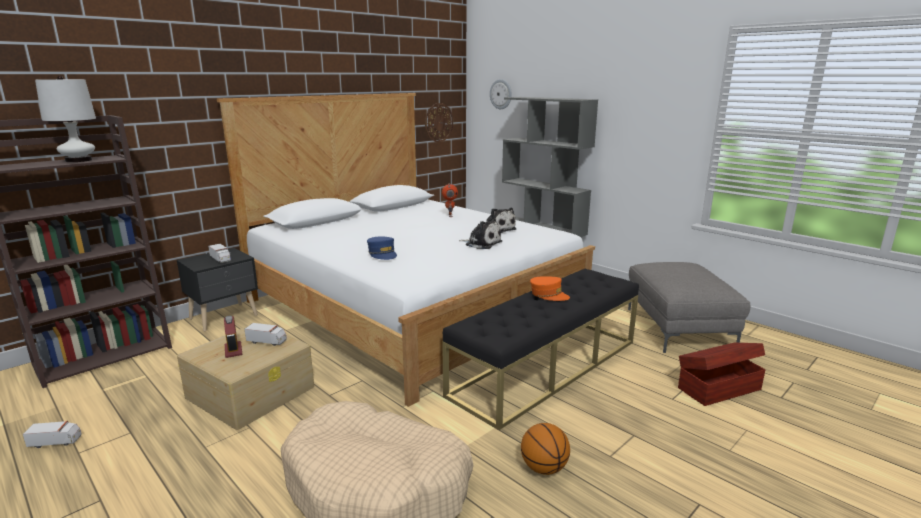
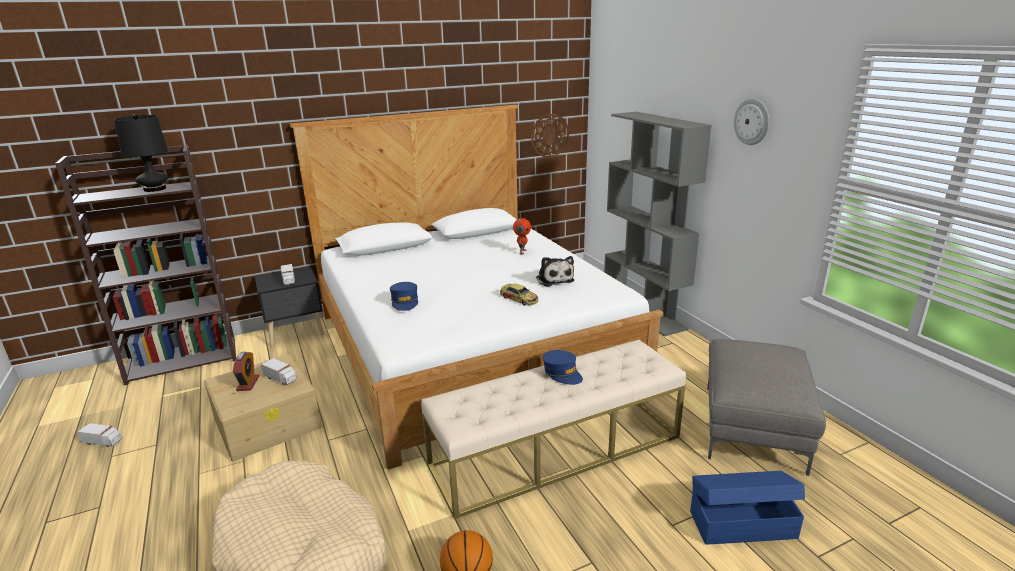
camera: 20 degrees right, 5 degrees up
(78, 160) = (155, 189): white table lamp -> black table lamp
(482, 243) = (519, 298): plush toy -> toy car
(501, 94) = (619, 105): wall clock -> wall clock (752, 121)
(546, 367) = (556, 450): black bench -> beige bench
(549, 295) = (562, 373): orange cap -> blue cap
(717, 388) = (741, 523): brown storage box -> blue storage box

